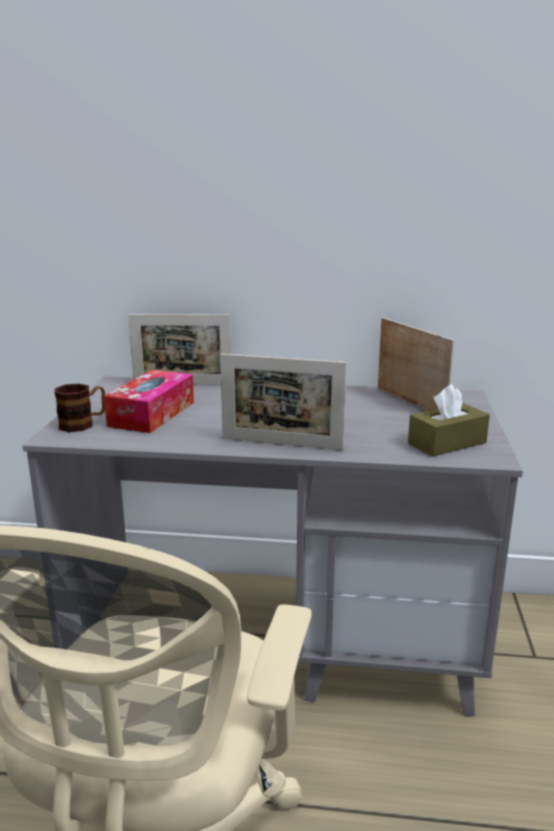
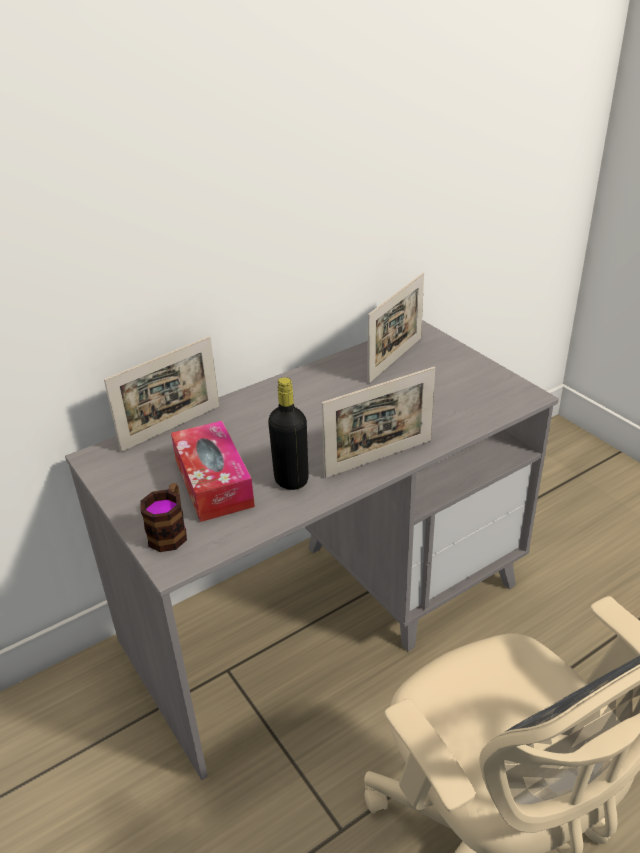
camera: 40 degrees left, 15 degrees up
(199, 431) = (291, 480): none -> black bottle
(410, 402) = (395, 359): picture frame -> picture frame turned 105 degrees clockwise
(447, 443) = (483, 394): brown tissue box -> none

